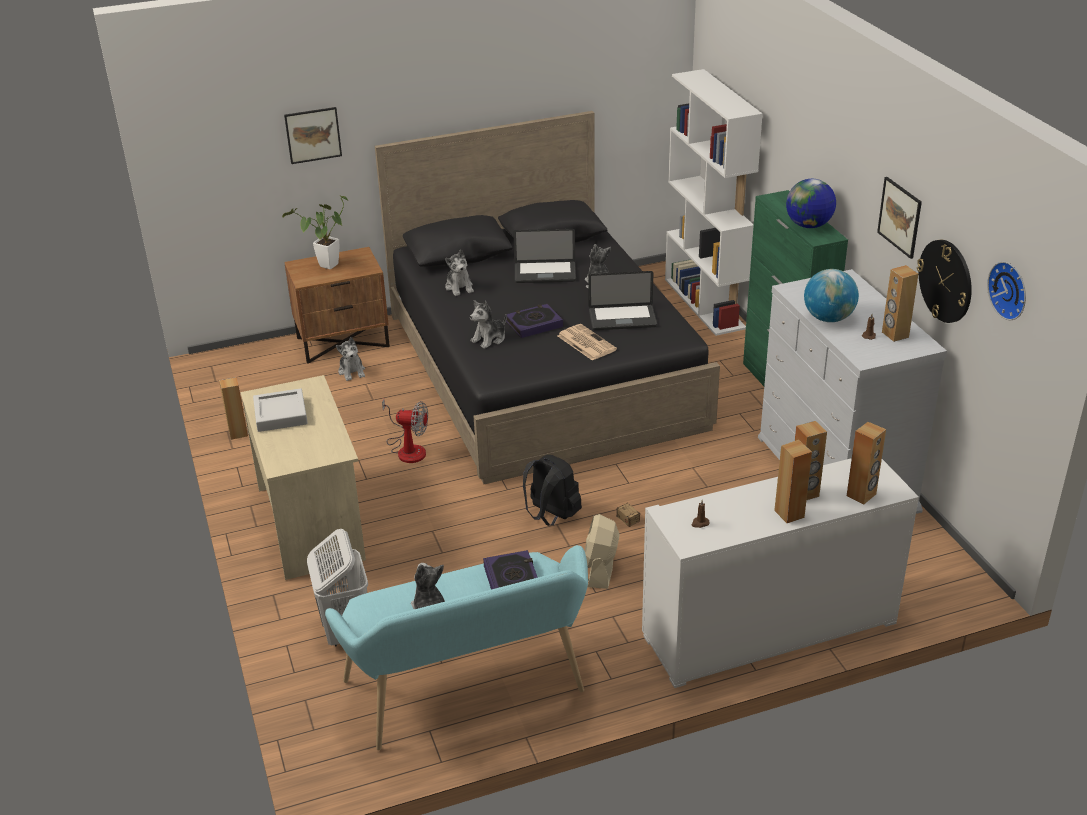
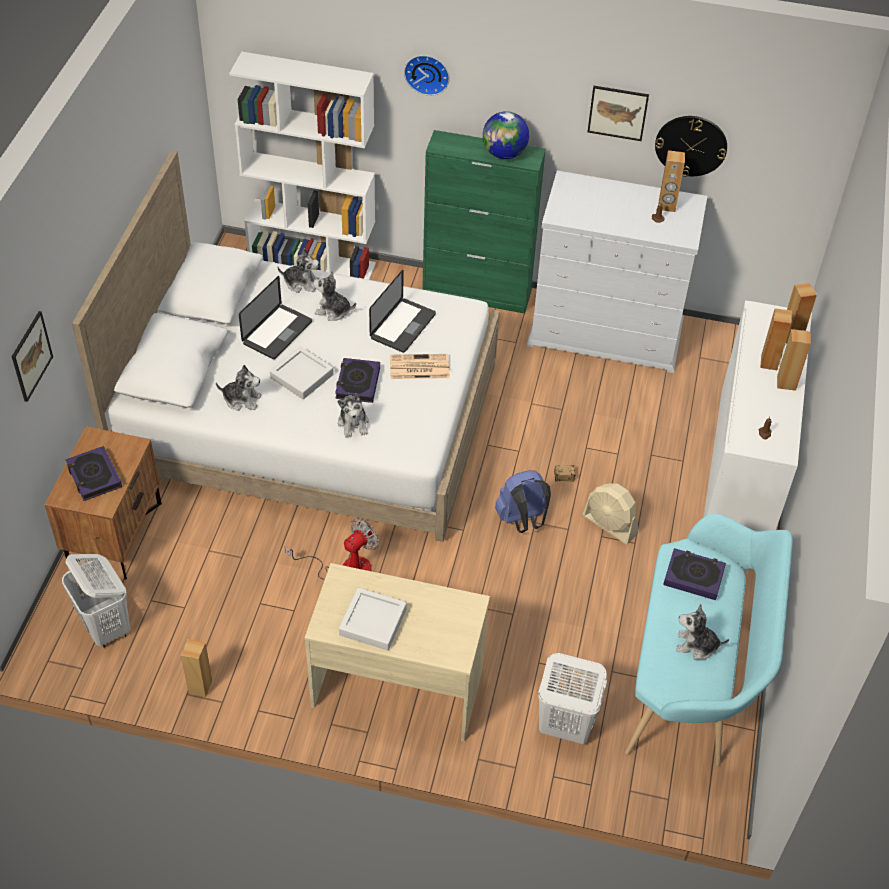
camera: 60 degrees left, 15 degrees up
(258, 374) = (106, 628): none -> white laundry basket
(326, 267) = (94, 476): potted plant -> book
(352, 371) = (177, 551): plush toy -> plush toy (301, 283)
(512, 300) = (302, 376): none -> grey tray
(543, 369) = (309, 416): black bed -> white bed
(551, 516) = (522, 520): black backpack -> blue backpack
(828, 318) = (616, 223): globe -> none
(1010, 290) = (778, 131): wall clock -> wall clock (427, 73)

